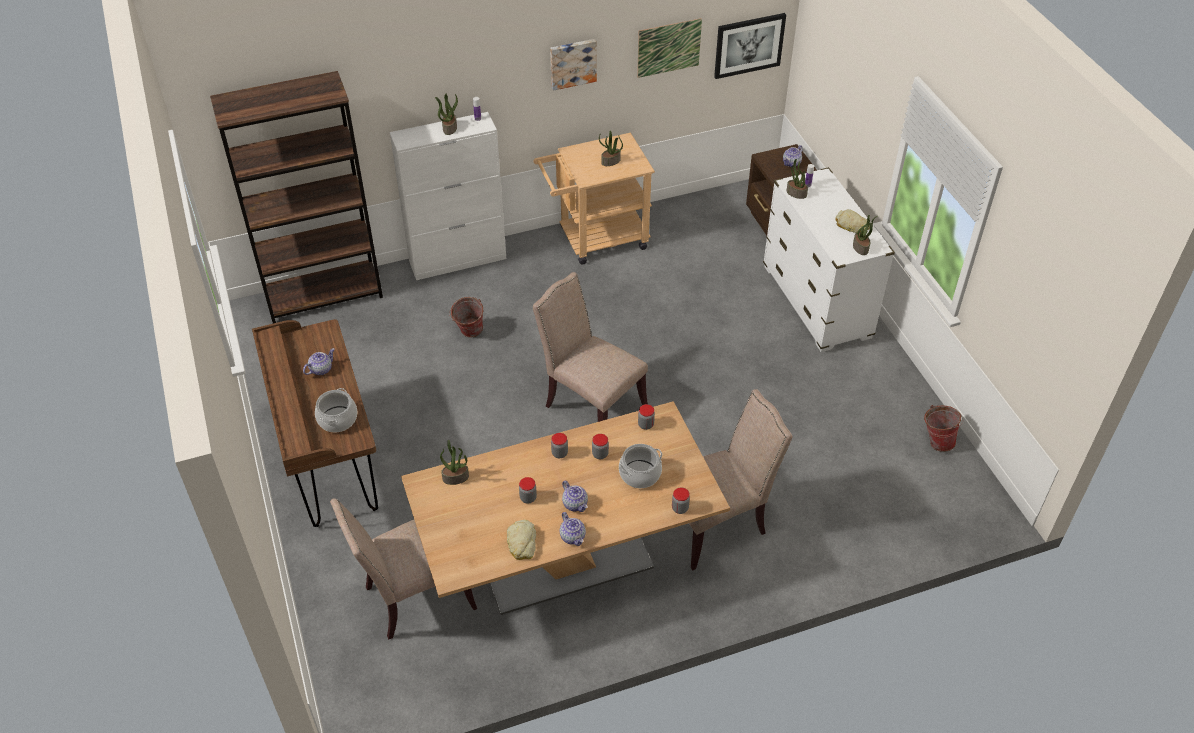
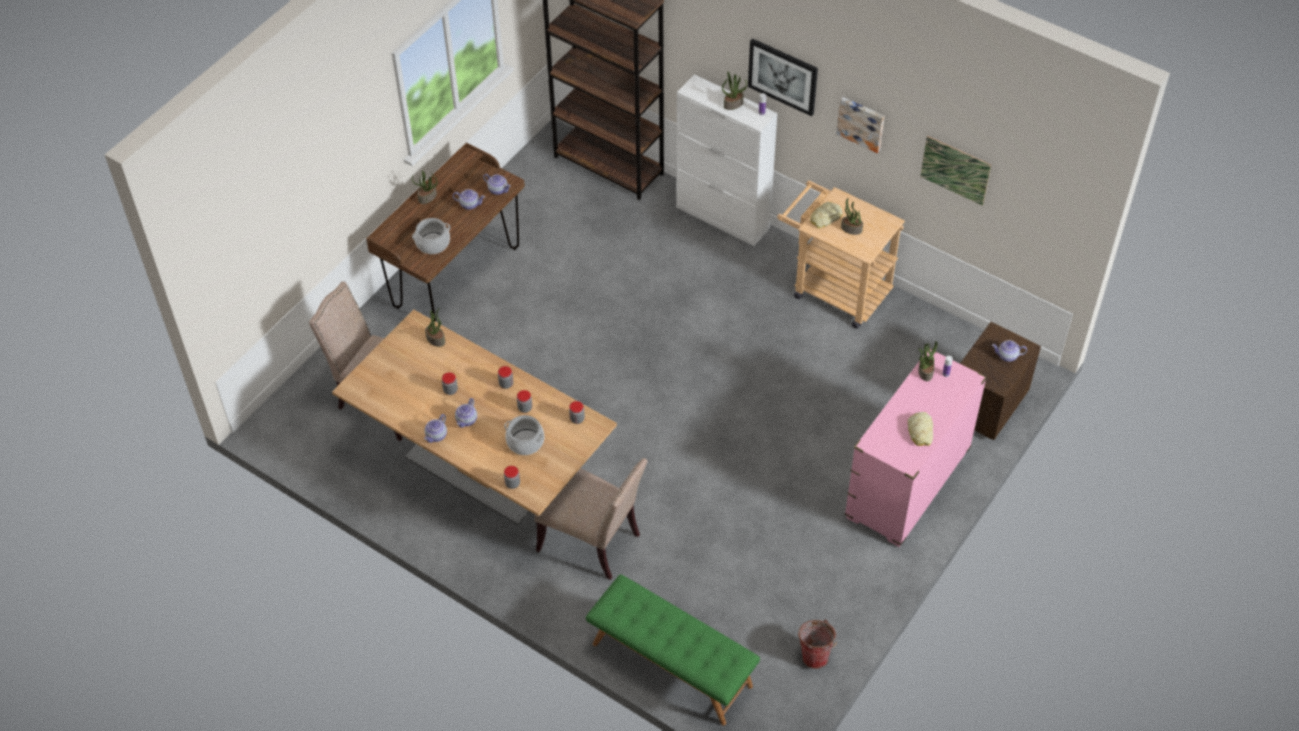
camera: 55 degrees right, 5 degrees up
(326, 341) = (498, 189): none -> teapot
(468, 333) = (650, 274): bucket -> none
(521, 543) = (408, 410): bread -> bread (825, 217)
(591, 406) = (643, 395): beige chair -> none
(749, 45) = (1038, 222): picture -> picture (783, 76)
(816, 302) = (907, 484): white dresser -> pink dresser
(861, 248) = (896, 451): potted plant -> potted plant (427, 197)
(884, 539) = (671, 665): none -> green bench

